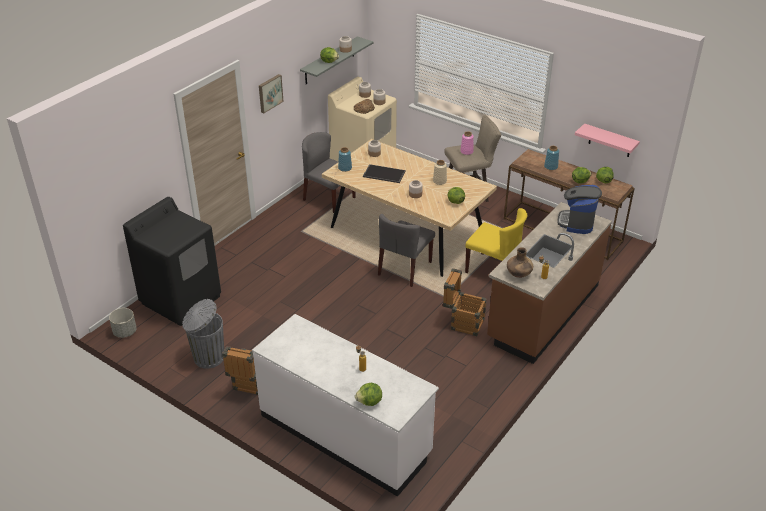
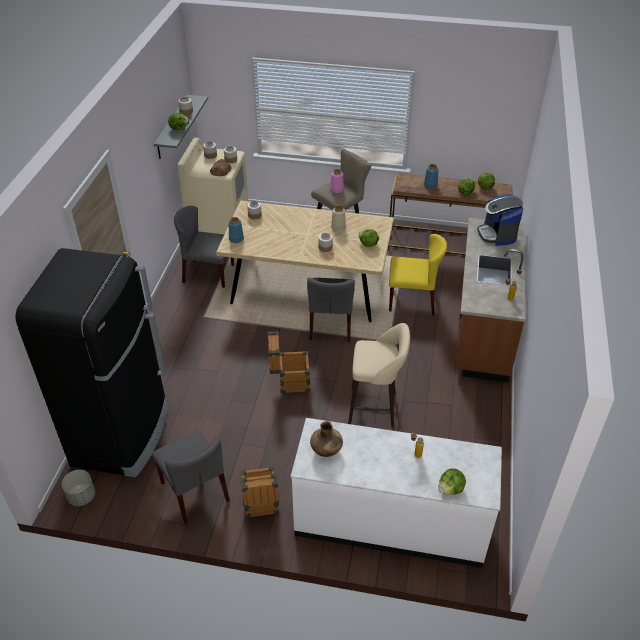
camera: 25 degrees left, 5 degrees up
(181, 299) = (122, 435): black washing machine -> black fridge
(208, 357) = (195, 491): grey trash can -> grey chair
(269, 93) = (136, 178): picture -> none
(383, 174) = (279, 235): tray -> none
(396, 345) = (376, 408): none -> beige stool
(463, 323) = (420, 363): crate -> crate (289, 382)
(518, 274) = (487, 302): brown vase -> brown vase (326, 450)
(610, 141) = (480, 147): pink shelf -> none

